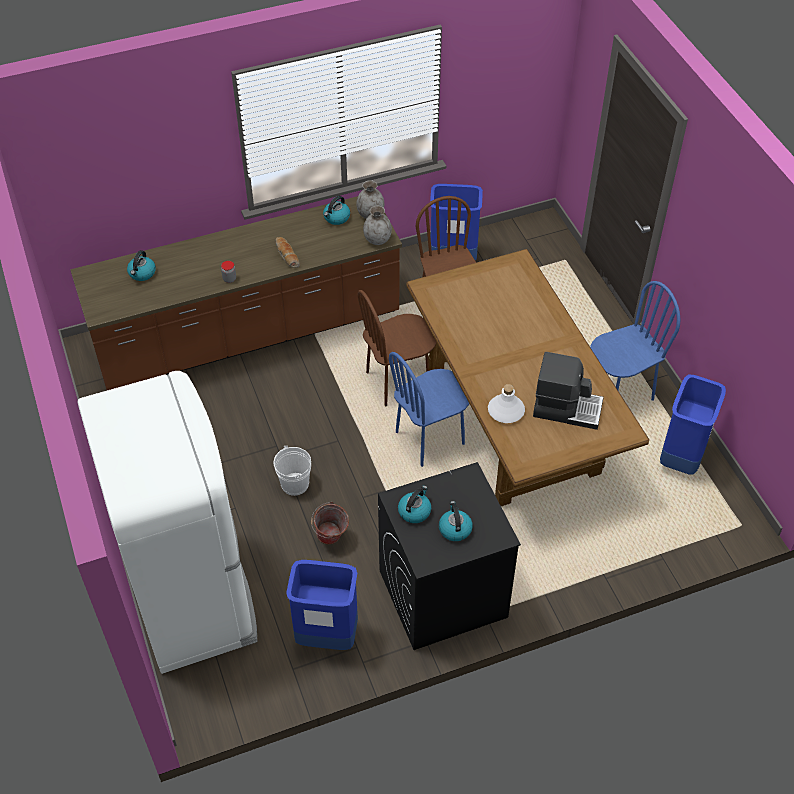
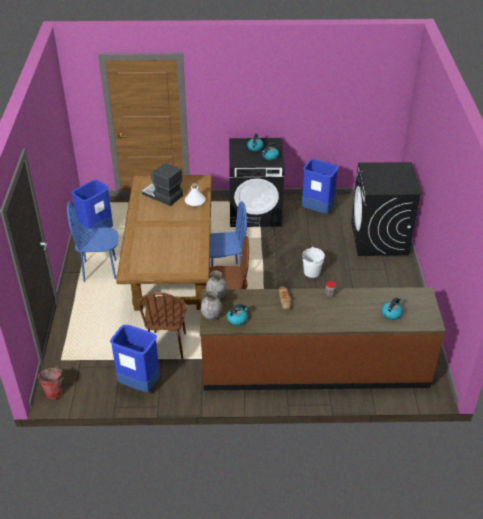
camera: 160 degrees left, 10 degrees down
(193, 595) = (379, 238): white fridge -> black washing machine
(331, 539) = (301, 244): bucket -> bucket (54, 391)

